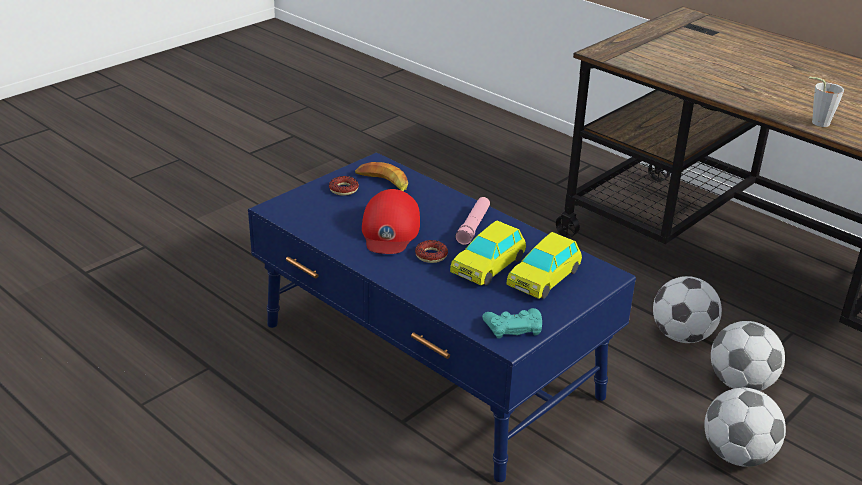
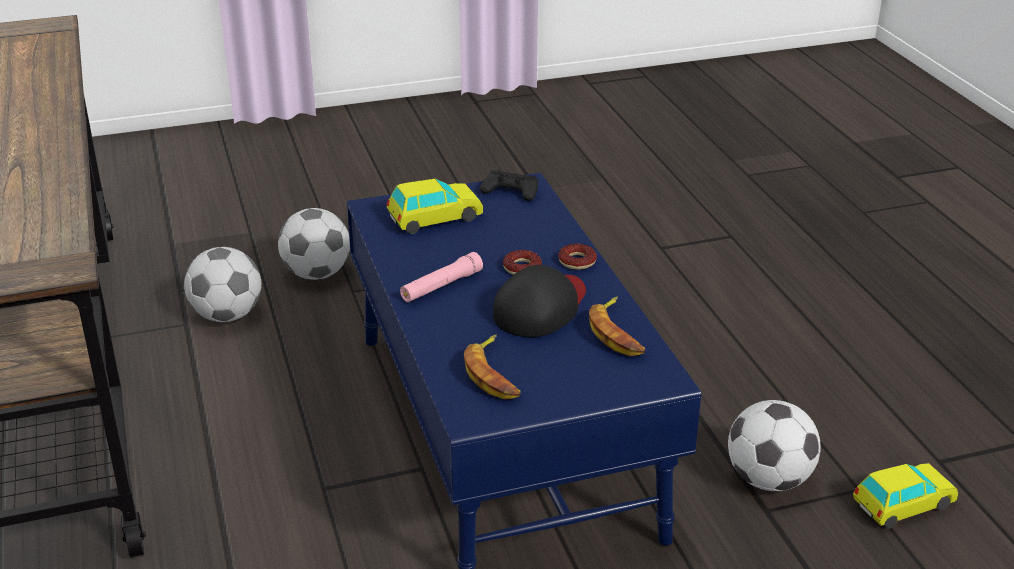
camera: 150 degrees left, 0 degrees up
(324, 227) = (617, 333): none -> banana
(344, 189) = (553, 382): donut -> donut (577, 261)
(390, 230) = (541, 307): red cap -> black cap
(488, 266) = (475, 242): toy car -> toy car (903, 505)
(513, 327) = (511, 191): turquoise game controller -> black game controller
(681, 336) = (209, 371): football -> football (769, 480)
(816, 122) = (50, 112): grey cup -> none

